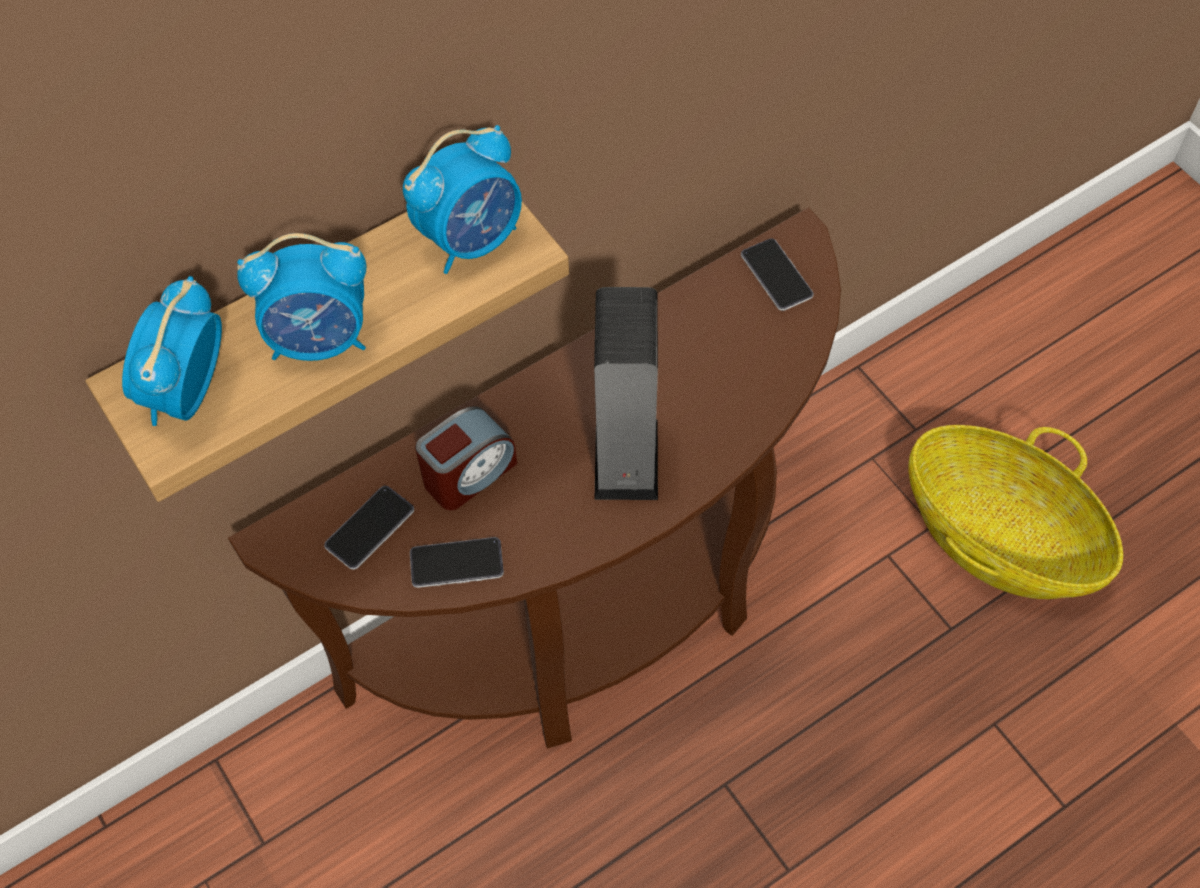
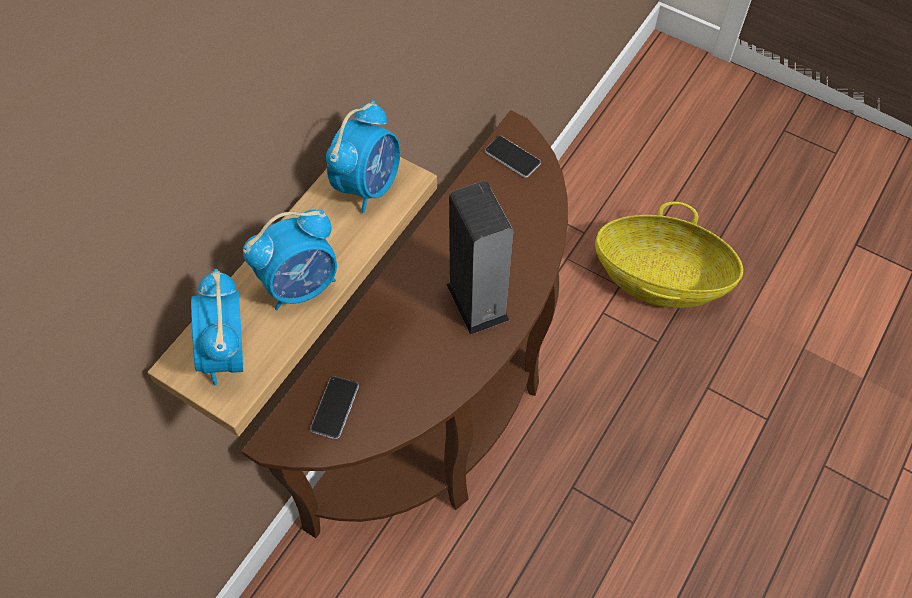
camera: 25 degrees left, 0 degrees up
(456, 563) = (403, 408): phone -> none
(469, 474) = (382, 348): alarm clock -> none

